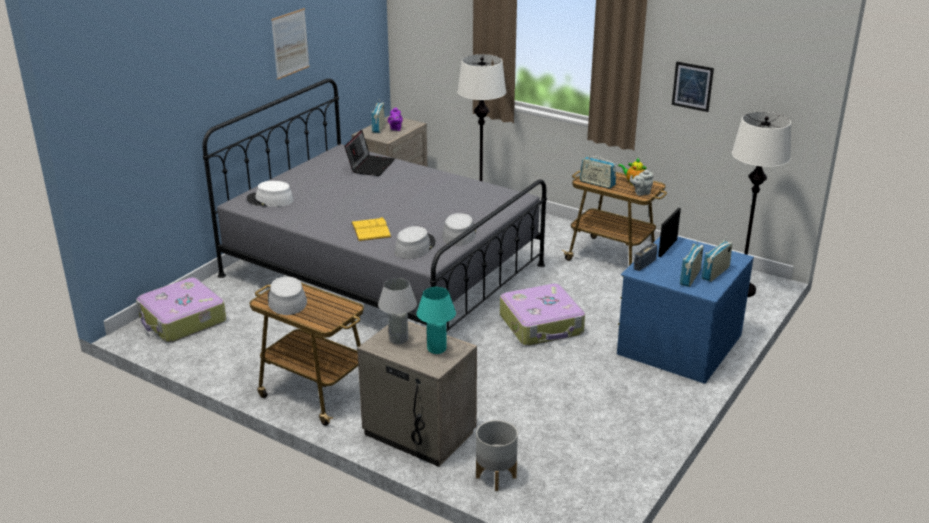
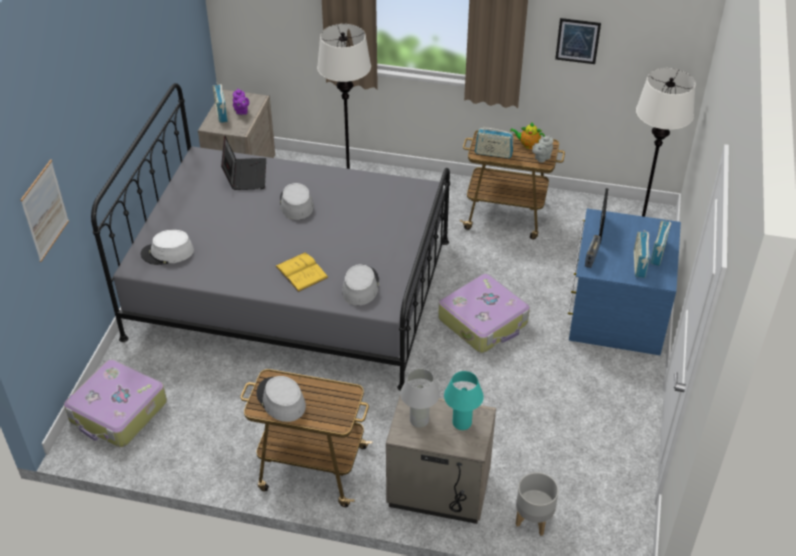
camera: 20 degrees left, 15 degrees up
(290, 43) = (137, 65): picture -> picture (45, 210)
(459, 233) = (393, 256): grey hat -> grey hat (296, 203)

